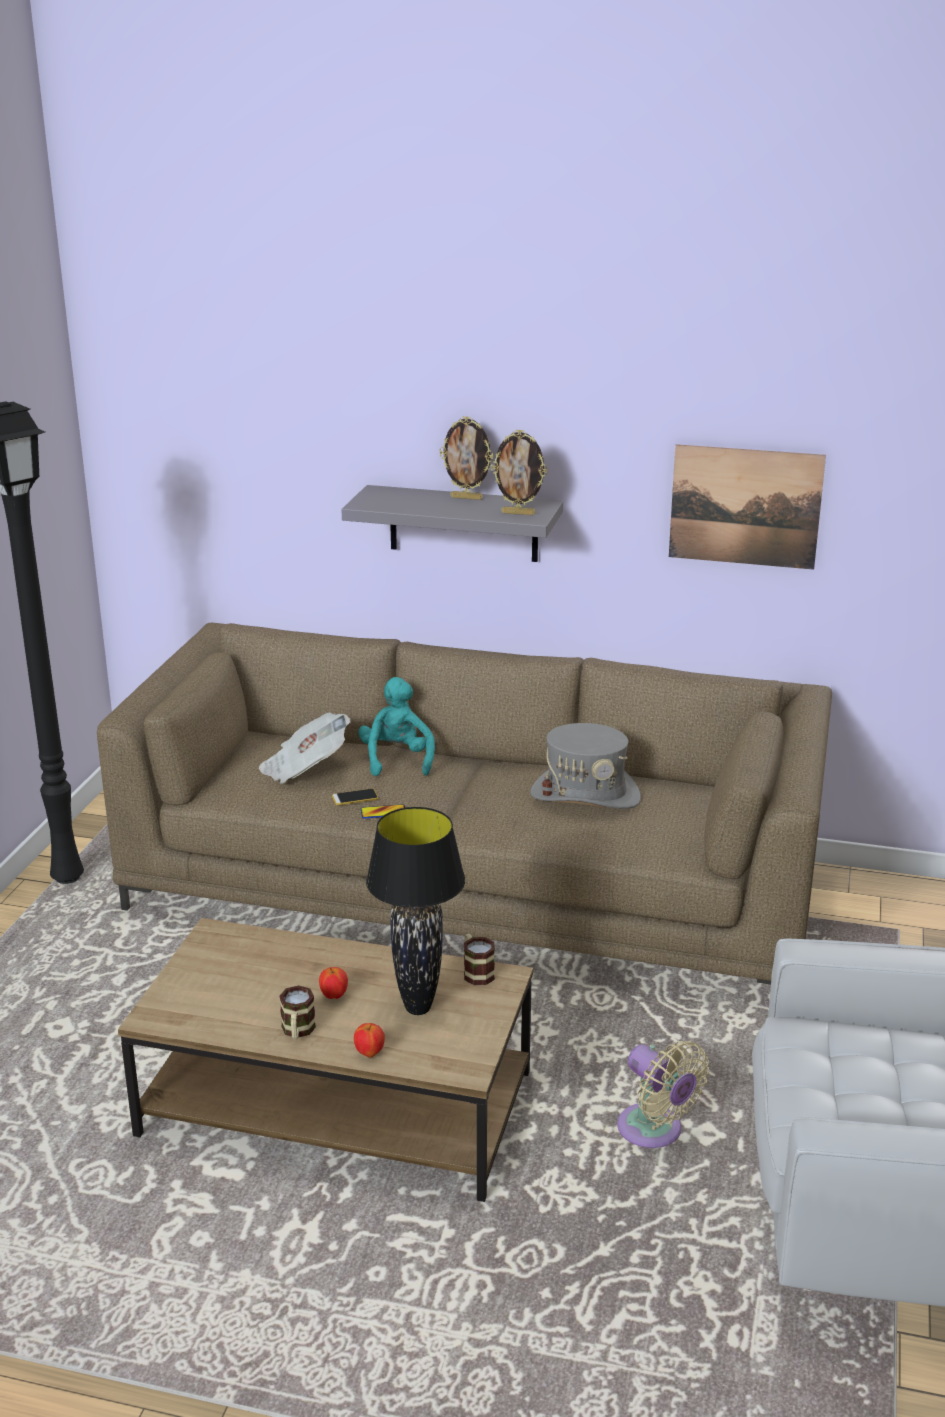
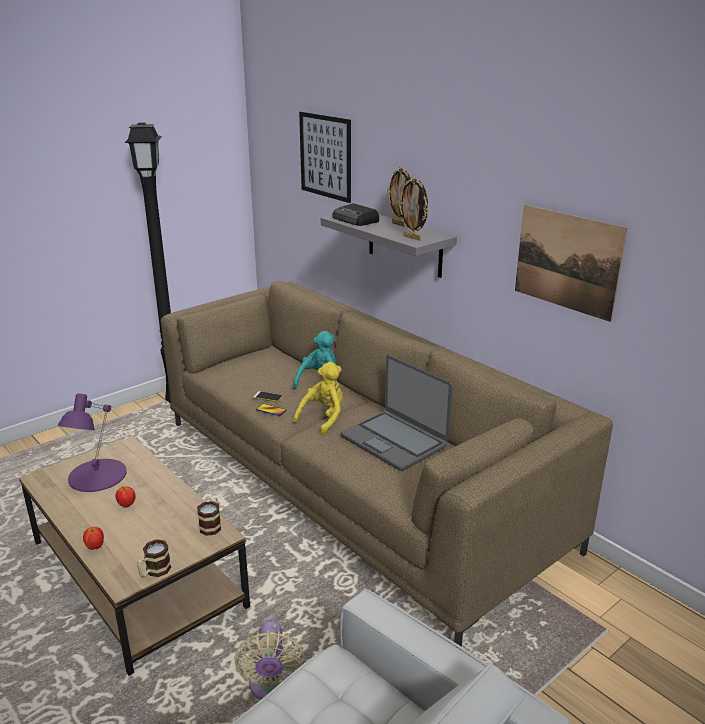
camera: 35 degrees right, 0 degrees up
(233, 982) = (96, 475): none -> purple table lamp
(284, 412) = (325, 156): none -> picture
(297, 1031) = (83, 517): mug -> mug (154, 571)
(305, 769) = (266, 373): newspaper -> none
(398, 503) = (356, 220): none -> radio
(417, 1008) = (153, 532): black table lamp -> none
(461, 800) = (323, 418): none -> yellow plush toy
(585, 795) = (394, 441): grey hat -> laptop

